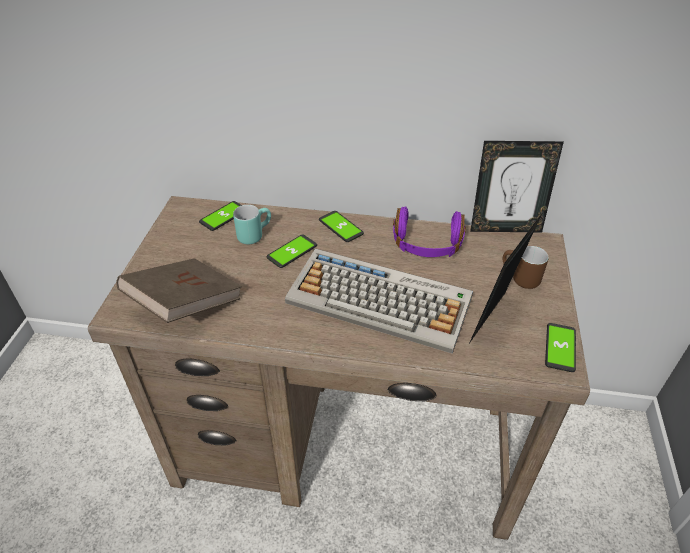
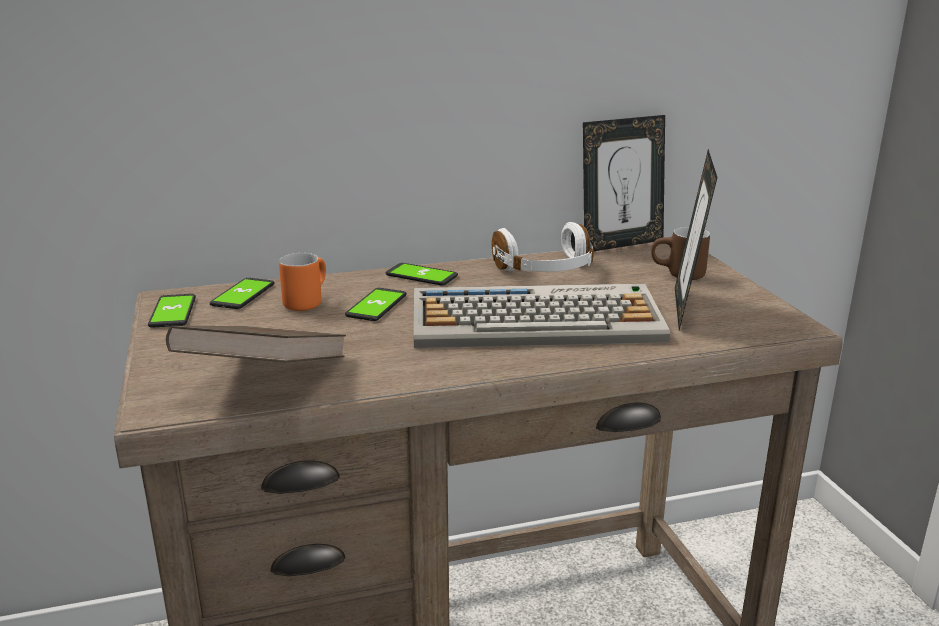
camera: 25 degrees left, 20 degrees down
(254, 234) = (305, 301): turquoise mug -> orange mug
(427, 245) = (545, 270): purple headphones -> white headphones
(560, 348) = (778, 313): phone -> phone (173, 312)

